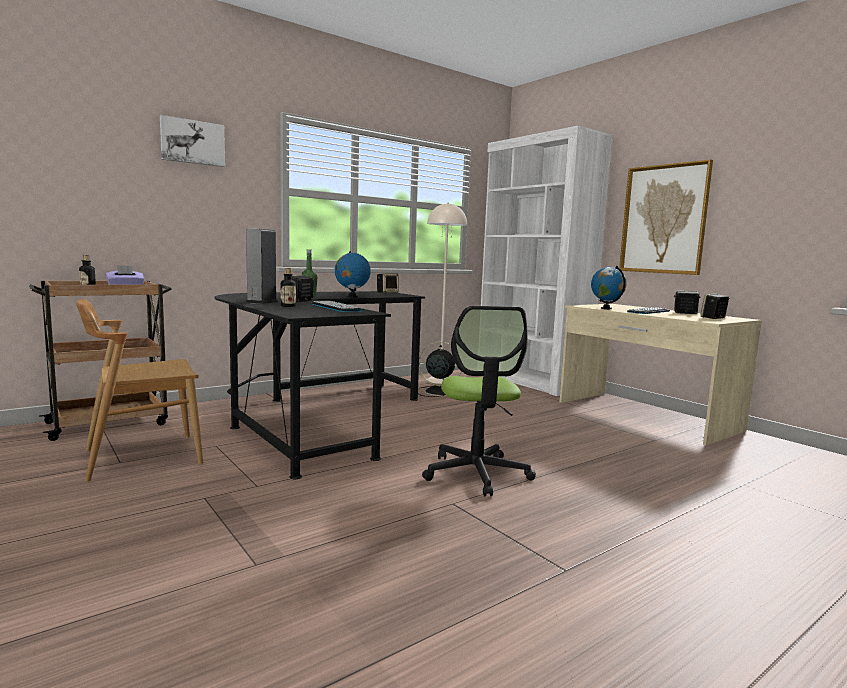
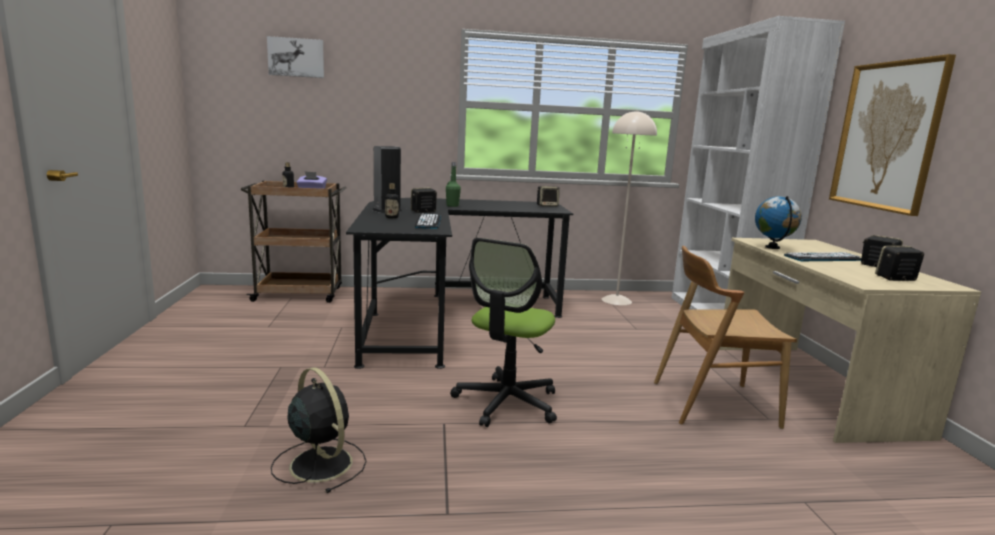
camera: 30 degrees right, 5 degrees up
(142, 457) = (285, 325): brown chair -> brown chair (713, 403)
(192, 142) = (379, 64): picture -> picture (296, 57)
(352, 297) = (489, 209): globe -> none
(437, 392) = (594, 312): black fan -> black fan (319, 463)

